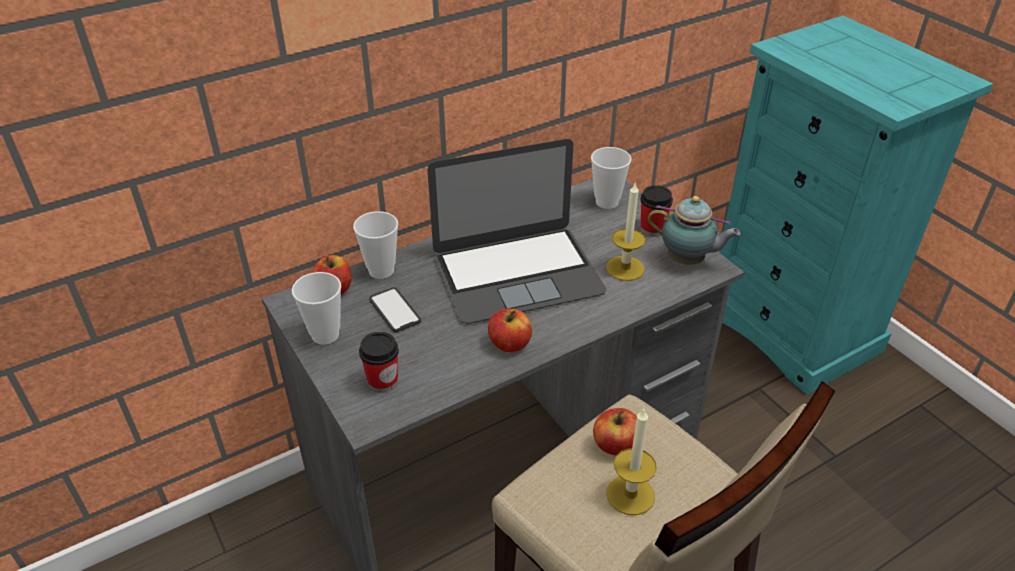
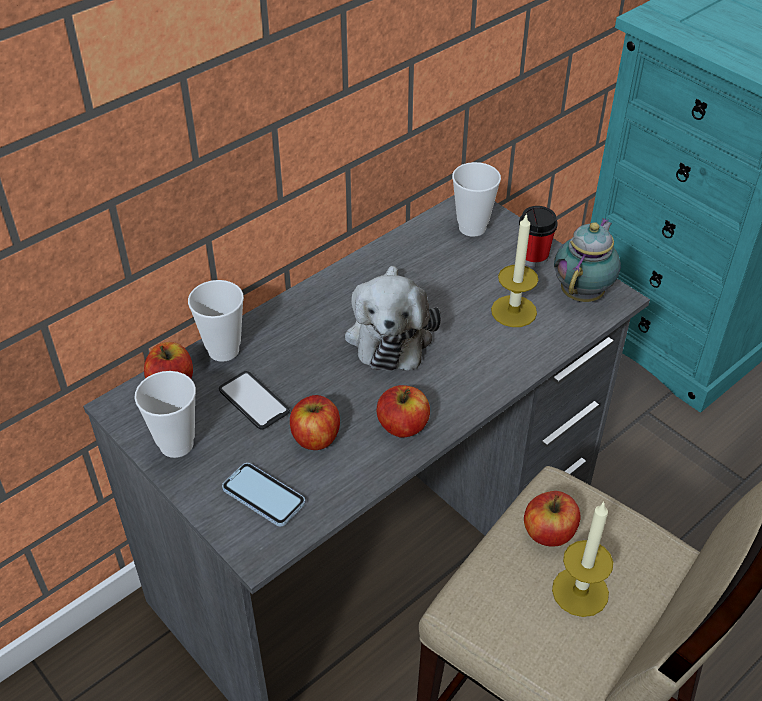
camera: 10 degrees left, 5 degrees up
(383, 381) = (263, 496): cup -> phone
(436, 343) = (315, 437): none -> apple
(517, 273) = (390, 334): laptop -> plush toy
(688, 261) = (583, 293): teapot -> teapot turned 75 degrees counterclockwise

